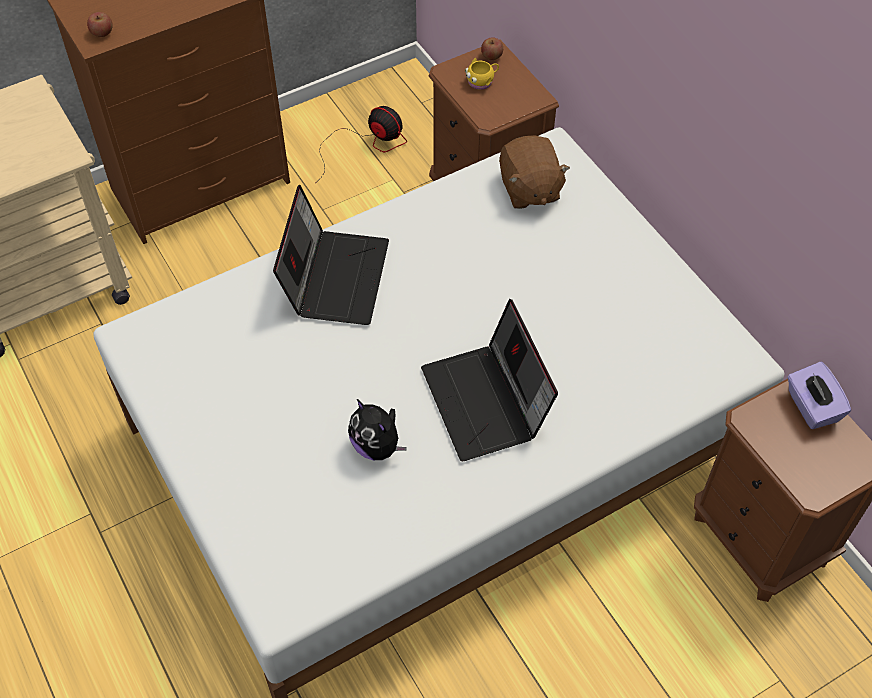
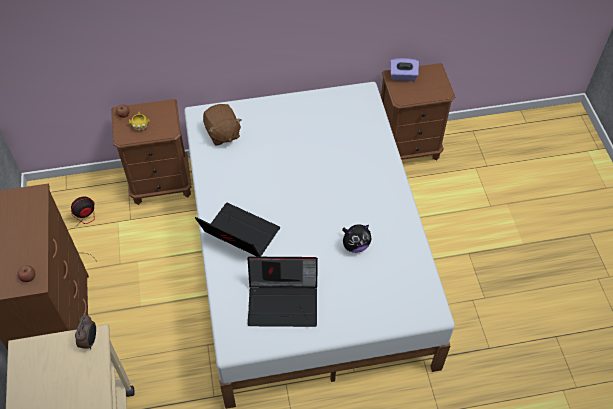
camera: 70 degrees left, 0 degrees up
(59, 151) = (90, 340): none -> alarm clock
(487, 402) = (348, 193): laptop -> laptop (284, 301)
(529, 189) = (222, 133): brown plush toy -> brown plush toy turned 60 degrees clockwise

